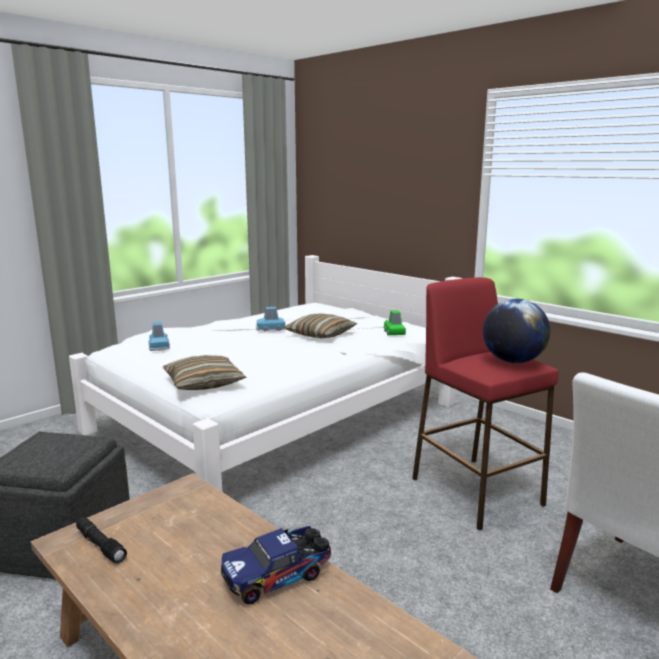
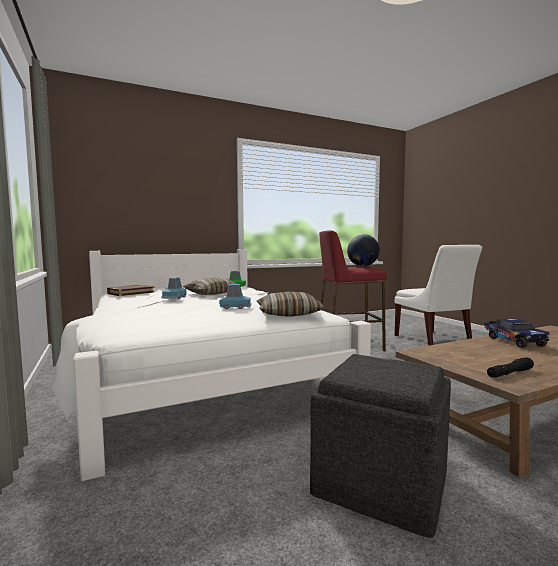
camera: 70 degrees left, 10 degrees down
(159, 347) = (160, 319): blue toy car -> blue toy car (235, 307)
(297, 310) = (131, 293): none -> book

